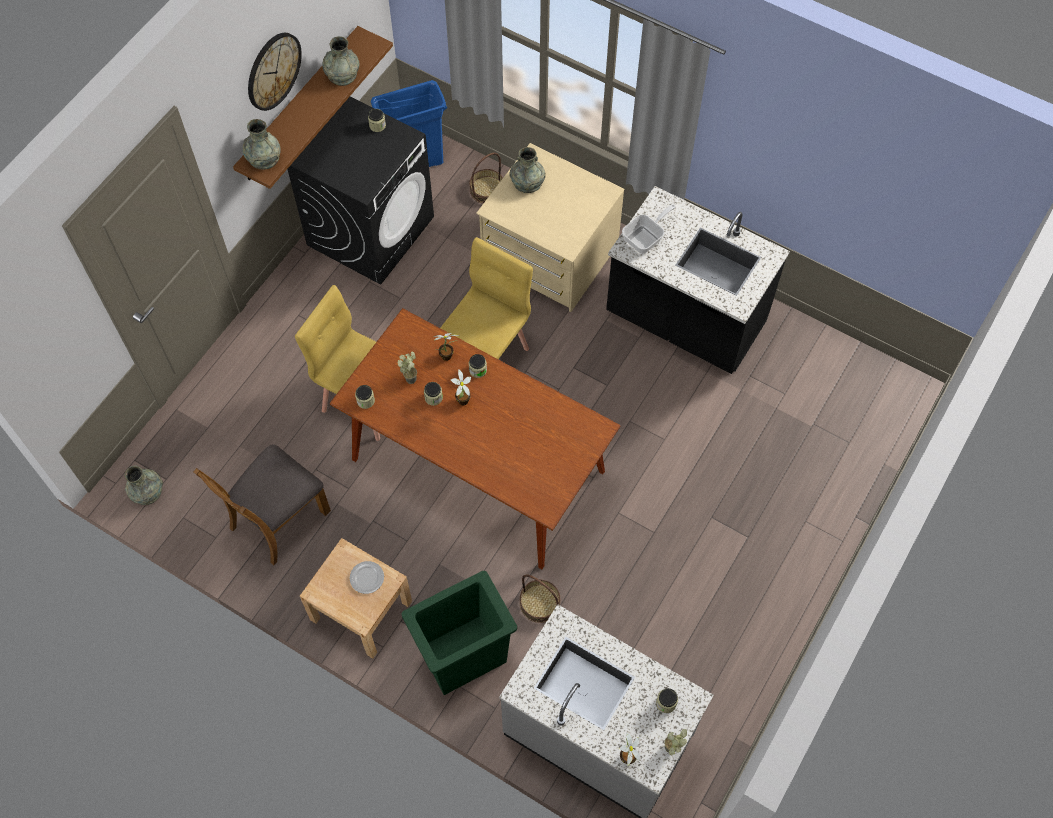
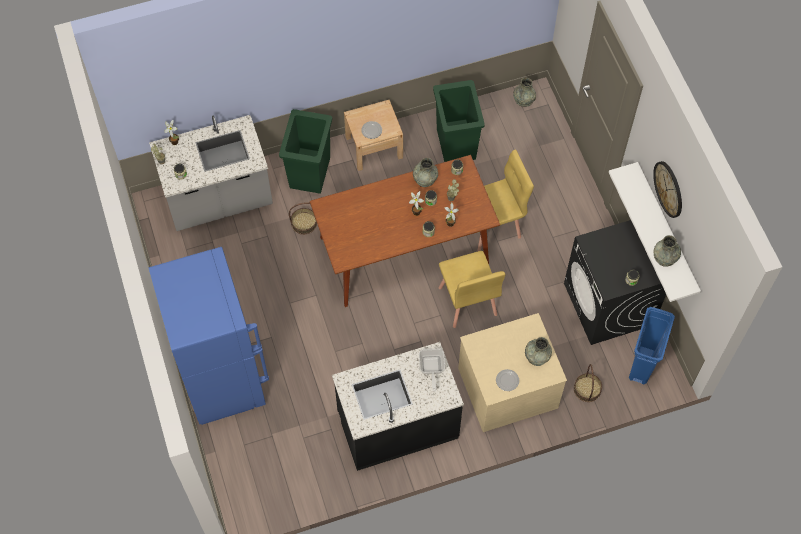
camera: 130 degrees right, 0 degrees up
(264, 158) = (631, 179): grey vase -> grey vase (425, 178)
(278, 519) = (456, 143): brown chair -> green trash can
(299, 106) = (666, 231): brown shelf -> white shelf
(580, 189) = (507, 380): none -> plate
(806, 525) = (222, 379): none -> blue fridge

